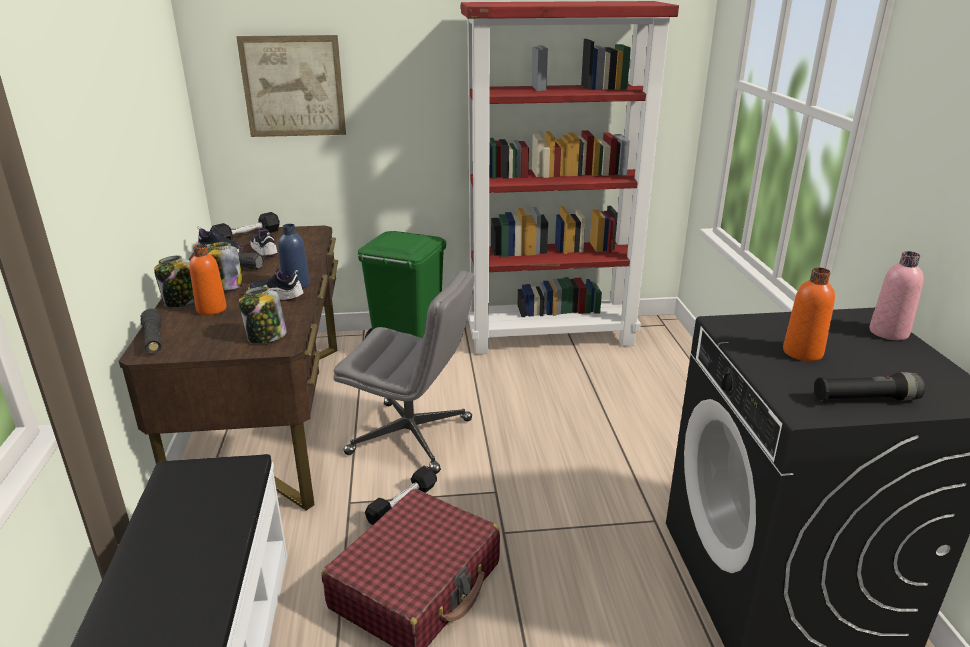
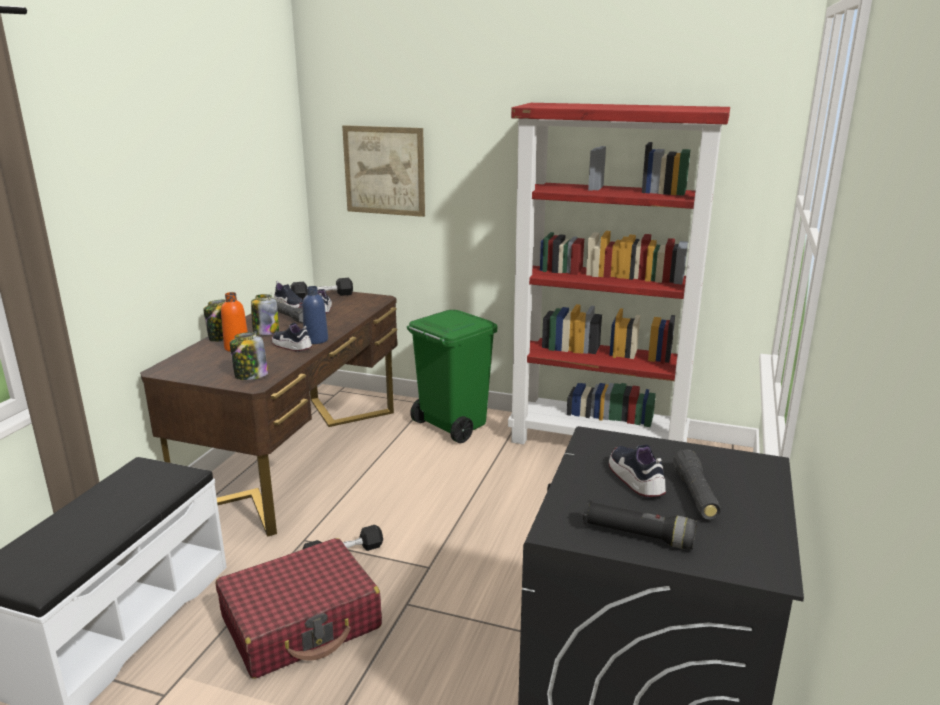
camera: 25 degrees right, 5 degrees down
(154, 339) = (176, 362): black flashlight -> black flashlight (695, 495)
(412, 437) = (396, 500): grey office chair -> none
(802, 352) = (636, 480): orange bottle -> shoe
(888, 332) = (762, 484): pink bottle -> none

